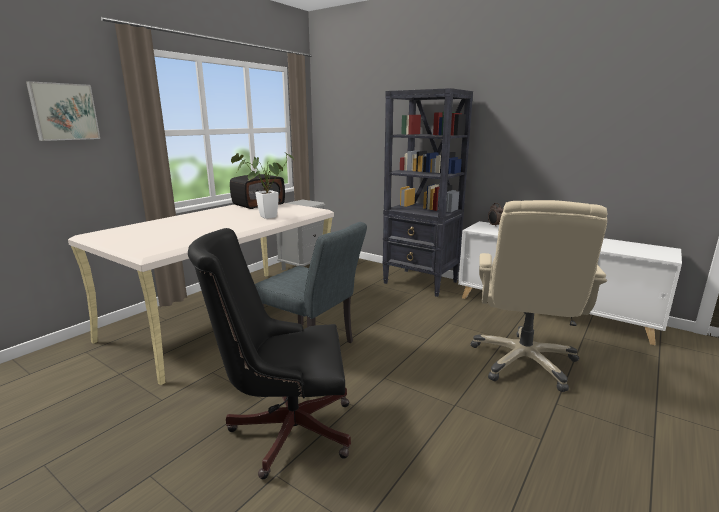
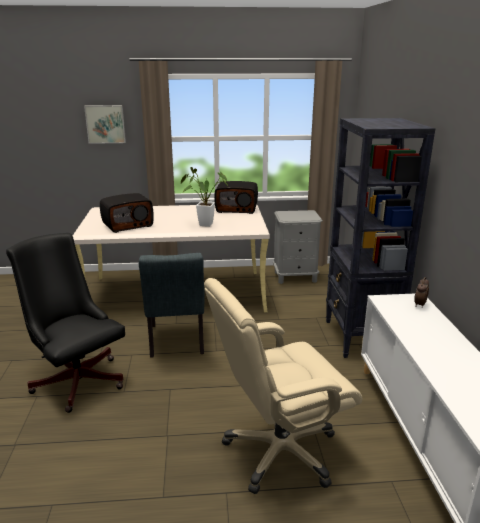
camera: 50 degrees right, 5 degrees up
(185, 235) = (128, 225): none -> radio

